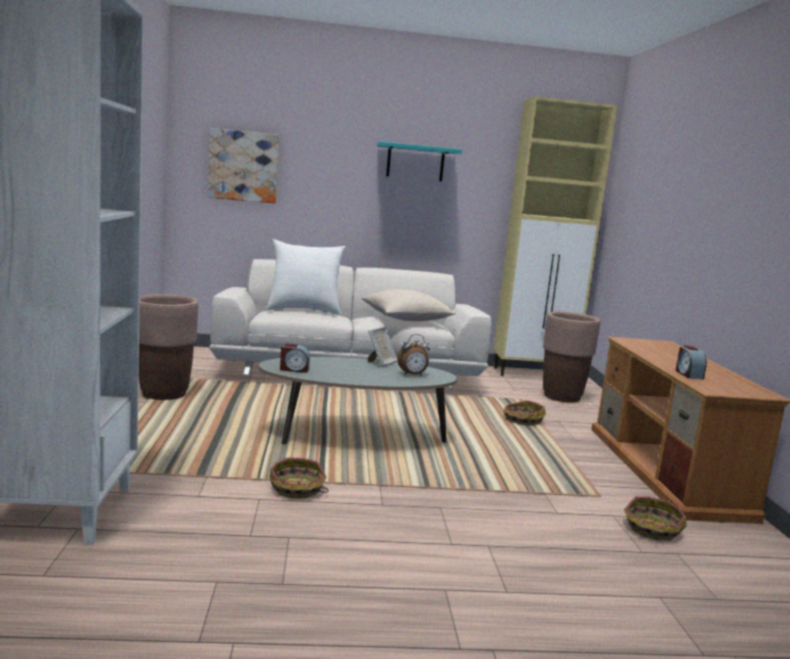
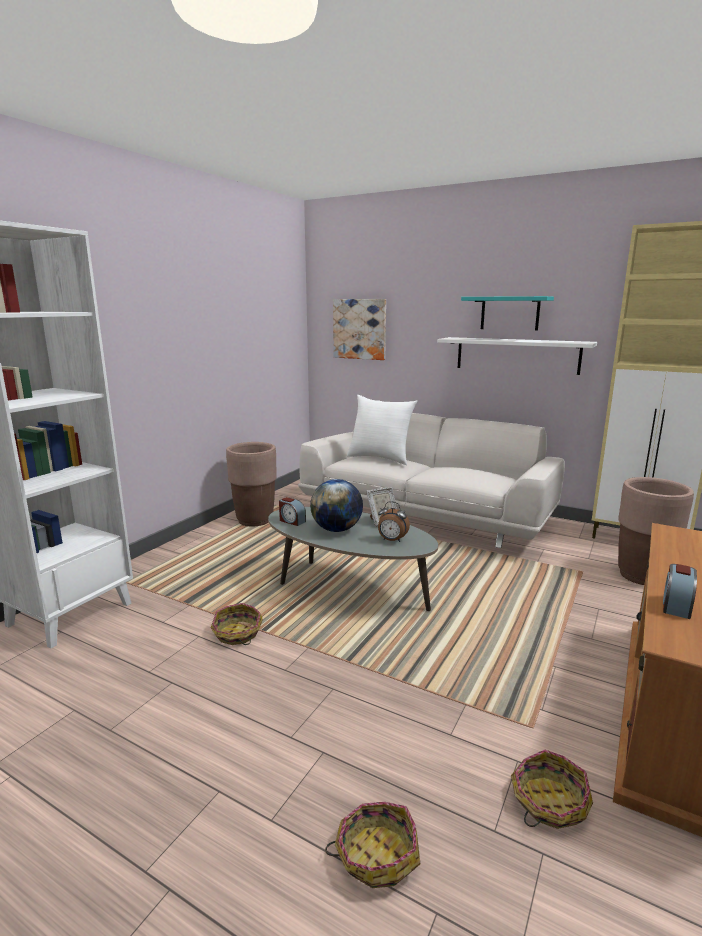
camera: 35 degrees right, 5 degrees up
(350, 372) = (337, 529): none -> globe
(405, 319) = (466, 473): beige pillow -> none
(421, 204) = (517, 355): none -> white shelf
(522, 420) = (551, 600): basket -> basket (376, 854)

